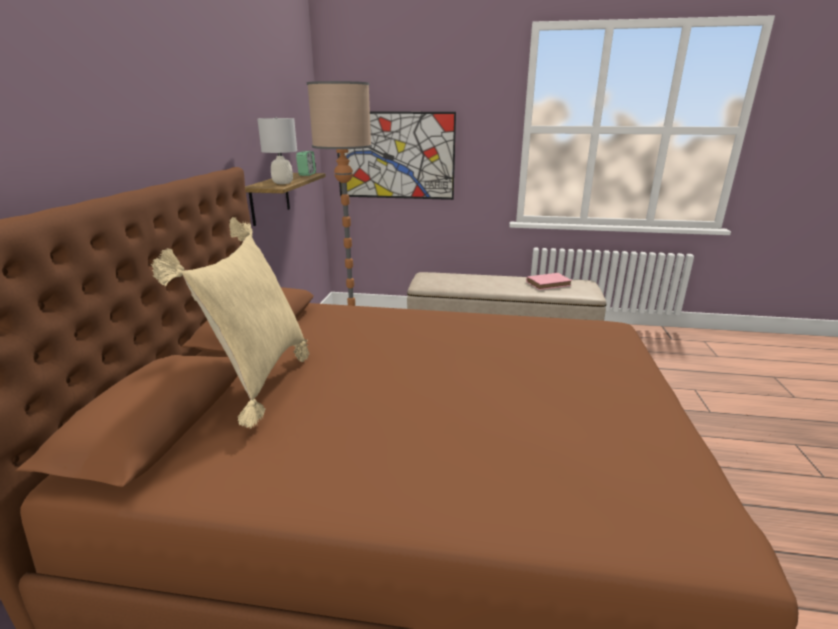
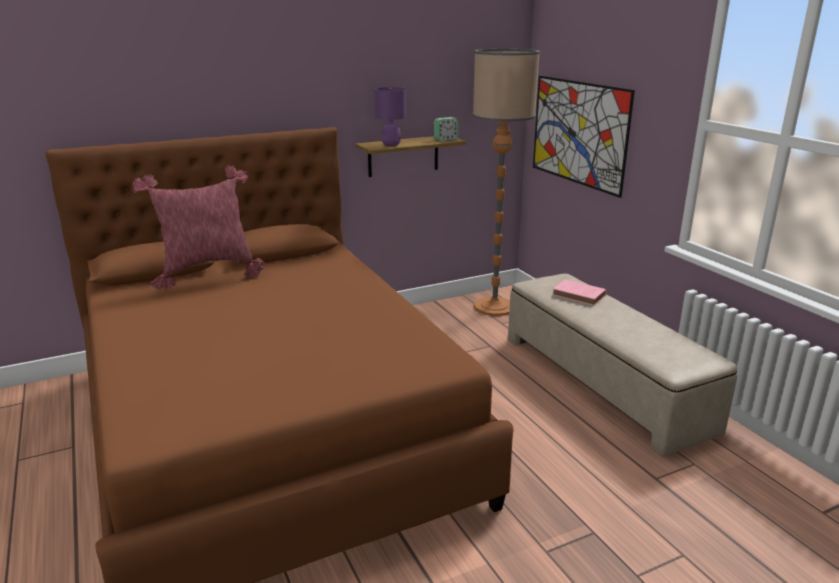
camera: 55 degrees right, 0 degrees up
(257, 388) = (207, 278): beige pillow -> red pillow
(282, 183) = (391, 145): grey table lamp -> purple table lamp
(549, 283) = (659, 339): pink book -> pink book (580, 296)

